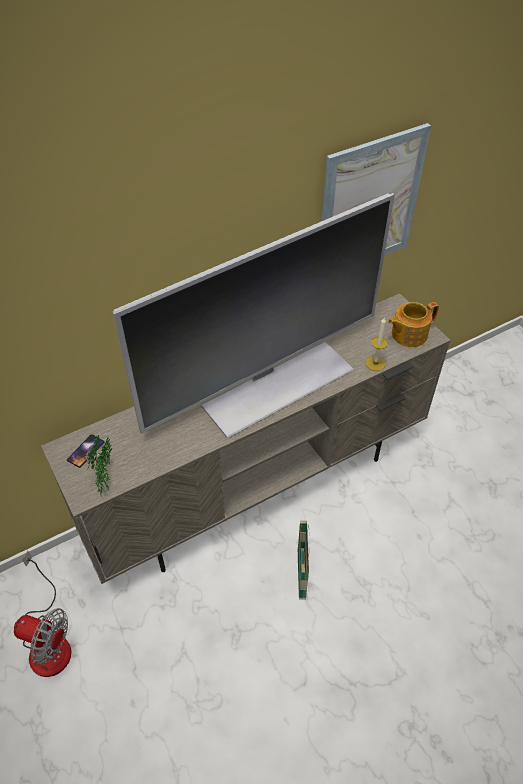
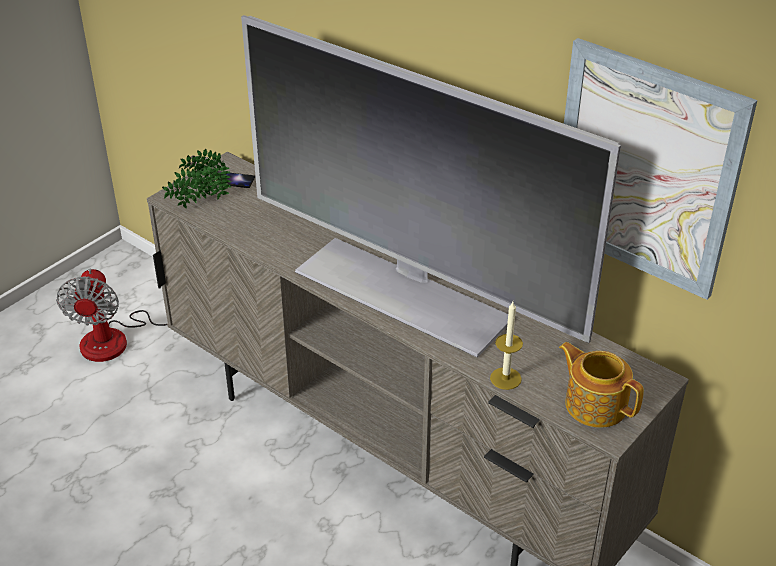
camera: 70 degrees right, 10 degrees down
(301, 574) = (274, 535): basket -> none

